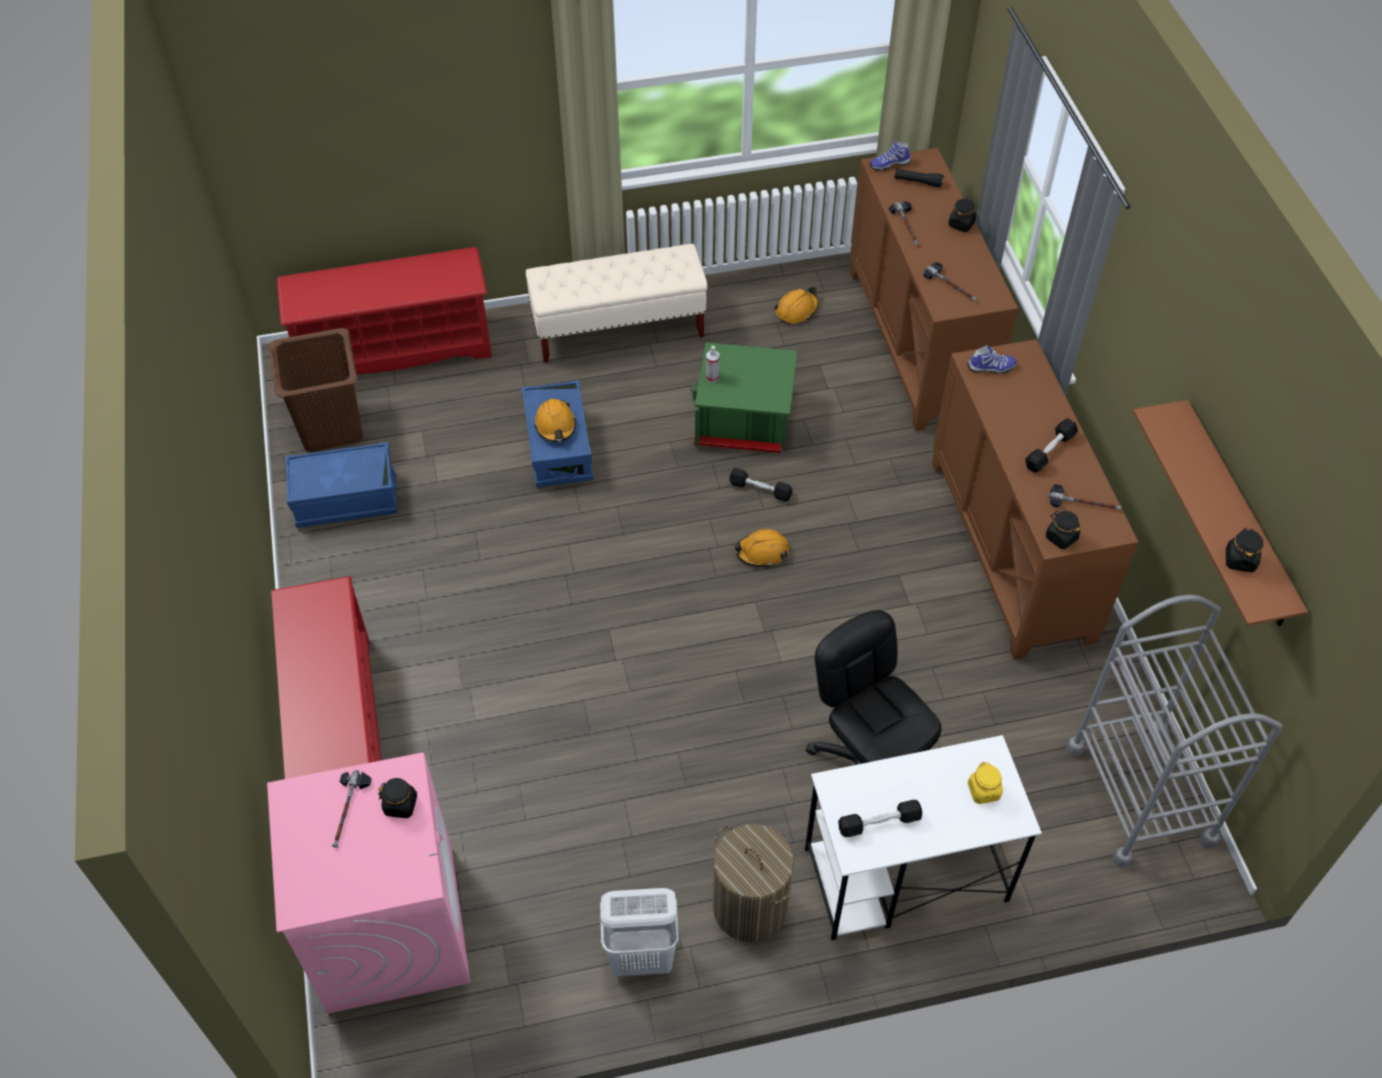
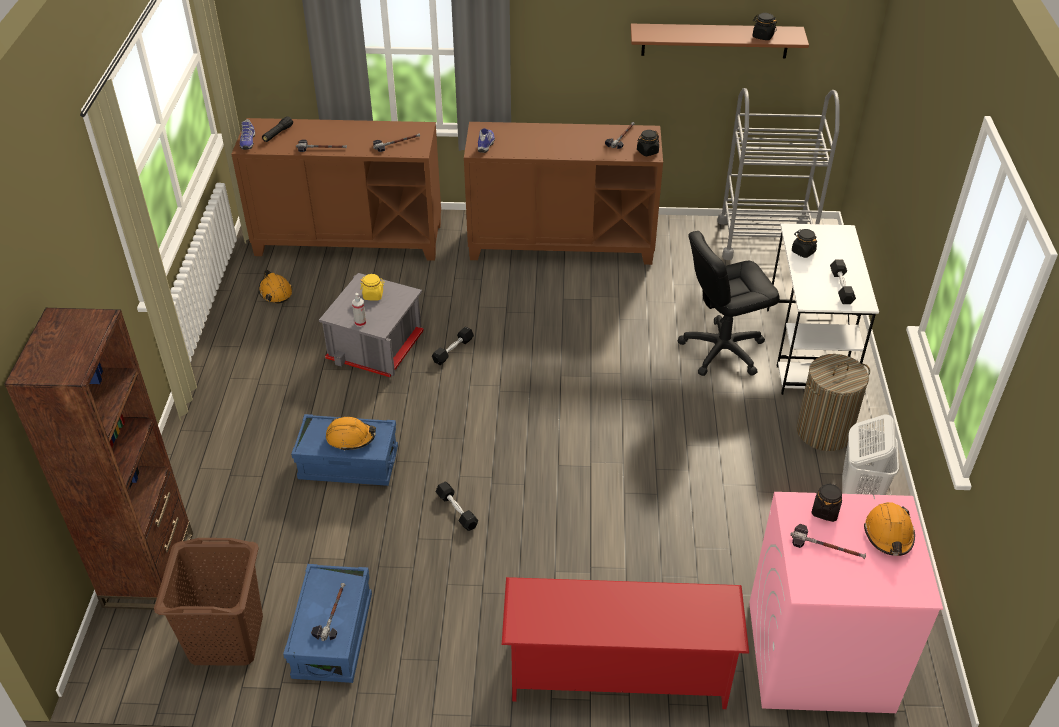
camera: 75 degrees left, 10 degrees down
(335, 477) = (332, 613): none -> hammer
(396, 349) = (149, 569): red shoe rack -> brown bookcase
(619, 329) = (228, 400): beige bench -> none
(744, 420) = (377, 345): green storage box -> grey storage box
(762, 552) = (515, 362): orange hard hat -> orange hard hat (888, 534)
(961, 224) = (336, 125): black jar -> black jar (803, 251)
(984, 791) = (822, 240): yellow jar -> yellow jar (373, 295)
(1049, 451) = (572, 139): black dumbbell -> black dumbbell (457, 511)

